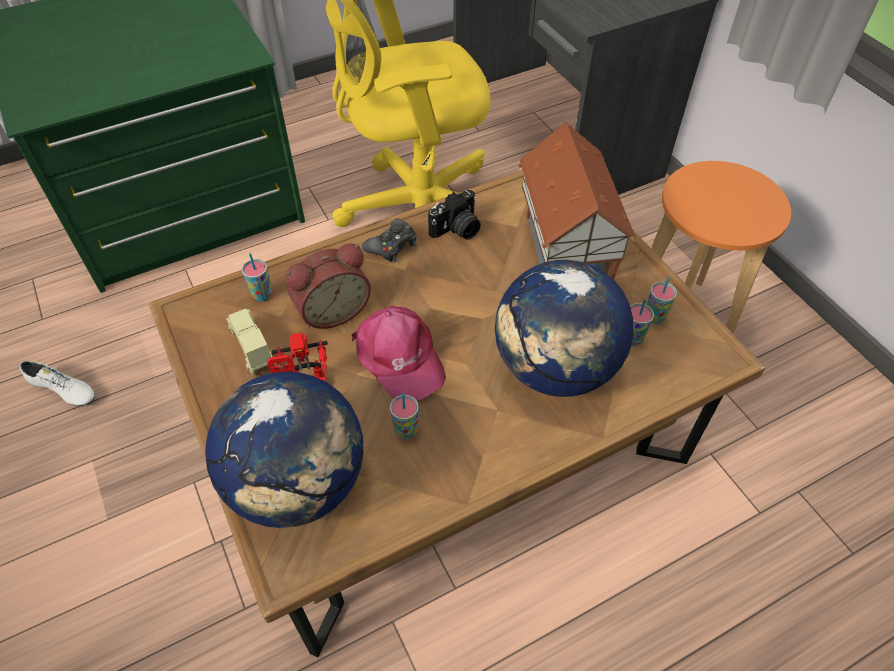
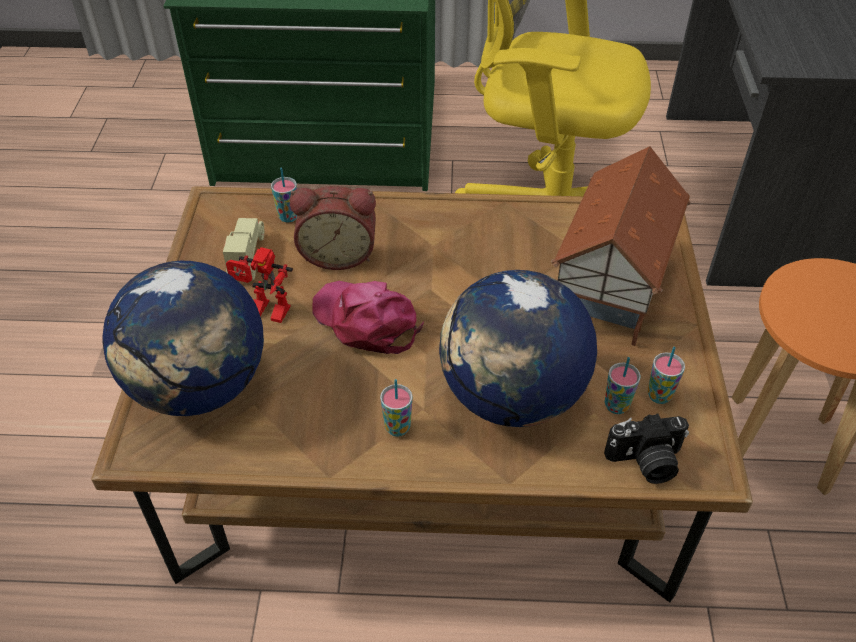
camera: 30 degrees right, 5 degrees down
(63, 390) = (128, 255): white shoe -> none
(392, 246) = (436, 219): black game controller -> none
(399, 358) = (367, 321): pink cap -> pink cap turned 135 degrees clockwise
(406, 431) = (324, 387): cup -> cup (397, 428)
(457, 230) = (512, 229): camera -> camera (646, 462)

